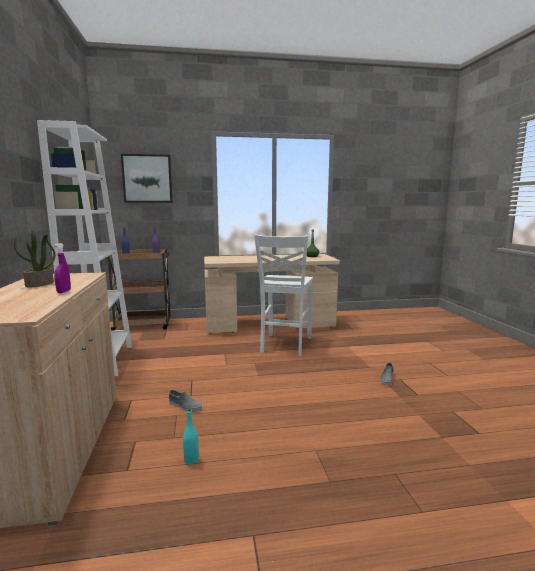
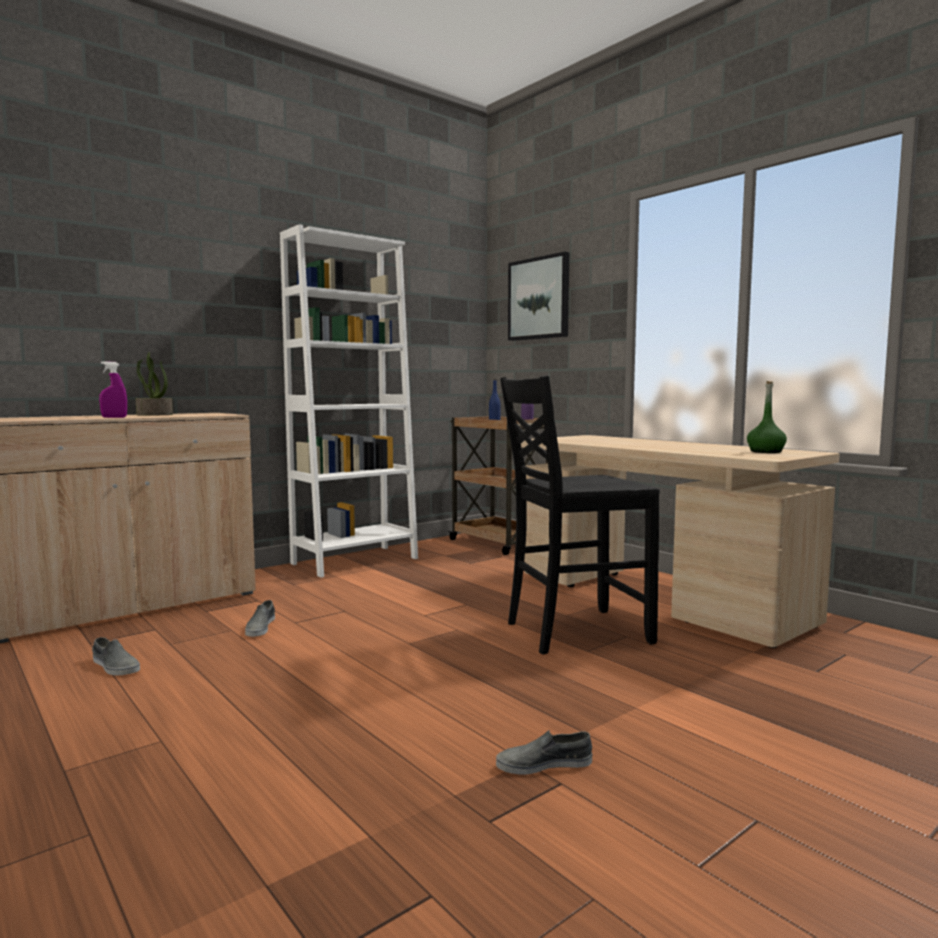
camera: 60 degrees right, 5 degrees down
(191, 460) = (115, 666): turquoise bottle -> grey shoe
(284, 345) = (574, 632): white chair -> black chair

